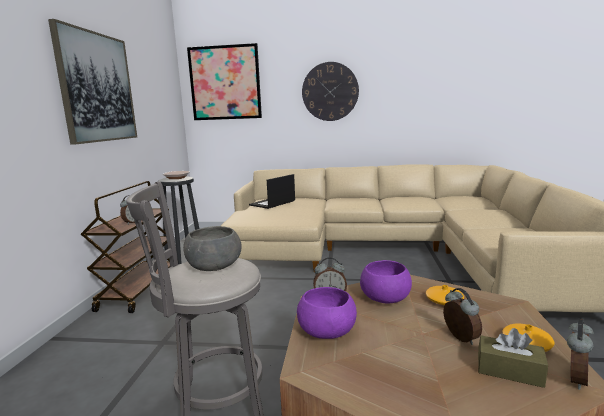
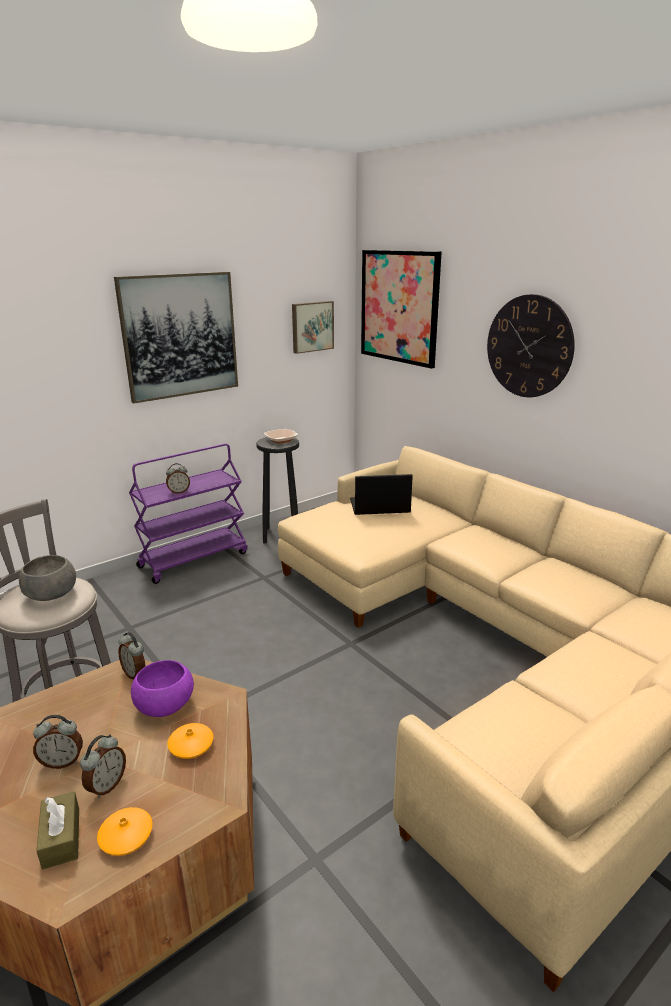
camera: 45 degrees right, 10 degrees up
(139, 289) = (194, 559): brown cart -> purple cart
(165, 98) = (311, 326): none -> picture
(327, 331) = (69, 702): purple bowl -> none
(574, 379) = (70, 888): alarm clock -> alarm clock (62, 762)

